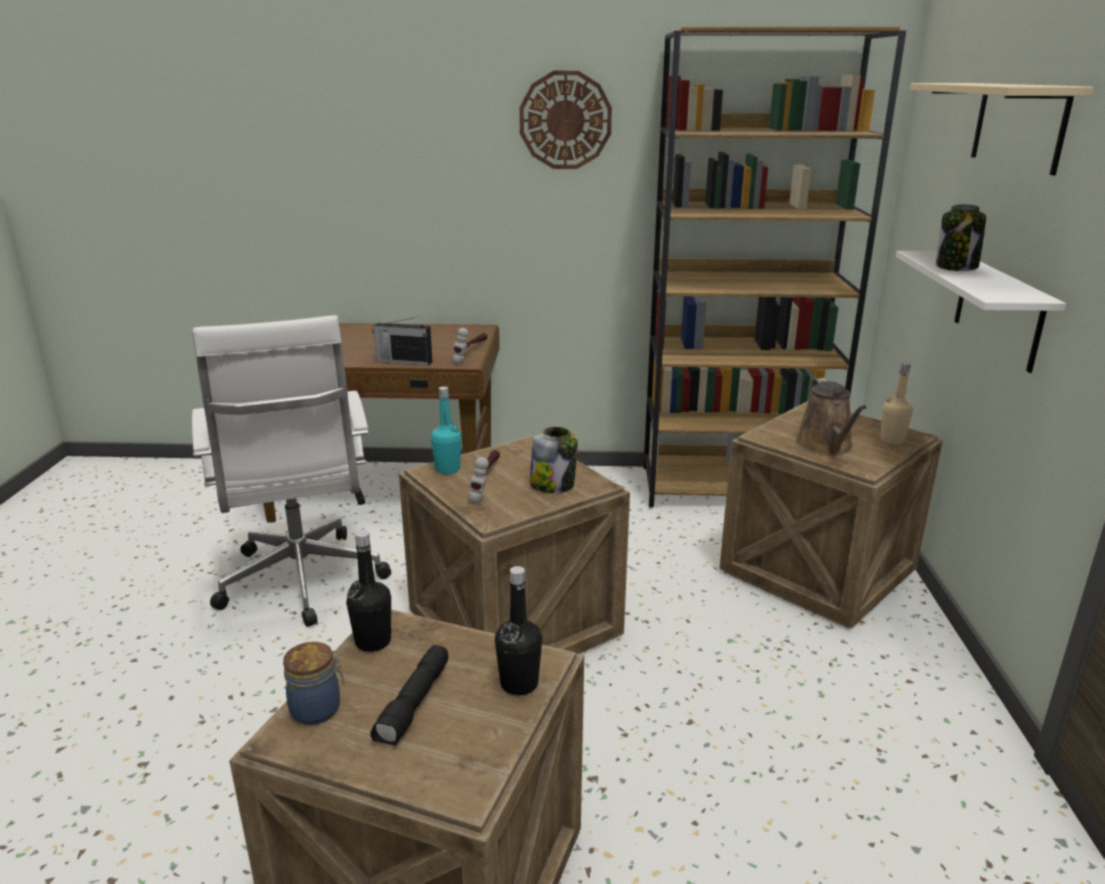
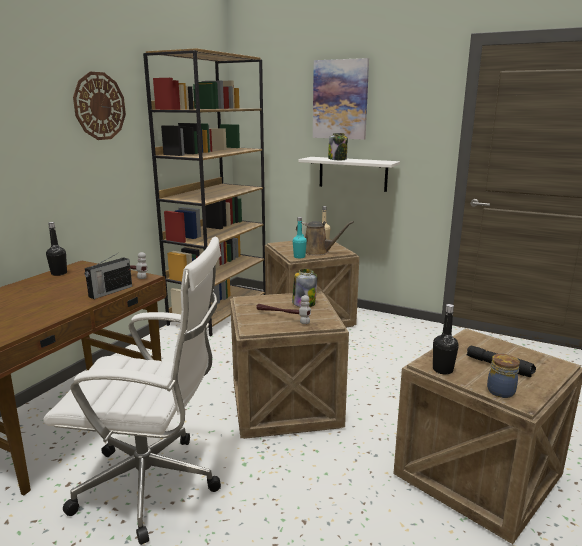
camera: 65 degrees left, 5 degrees down
(447, 469) = (254, 324): turquoise bottle -> turquoise bottle (299, 257)
(519, 684) = (487, 342): black bottle -> black bottle (59, 273)
(1018, 125) = (340, 99): beige shelf -> picture

